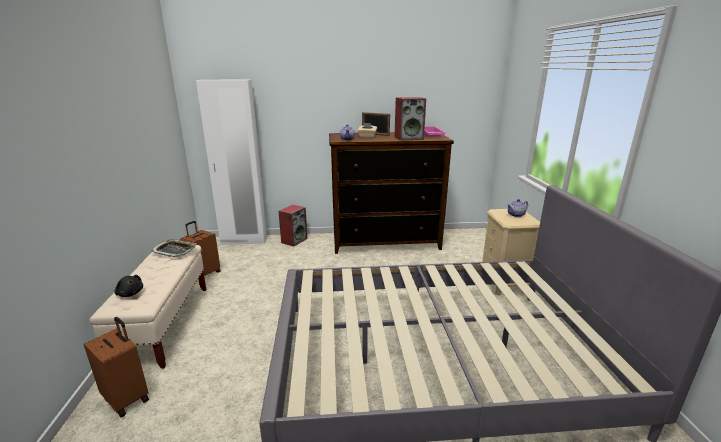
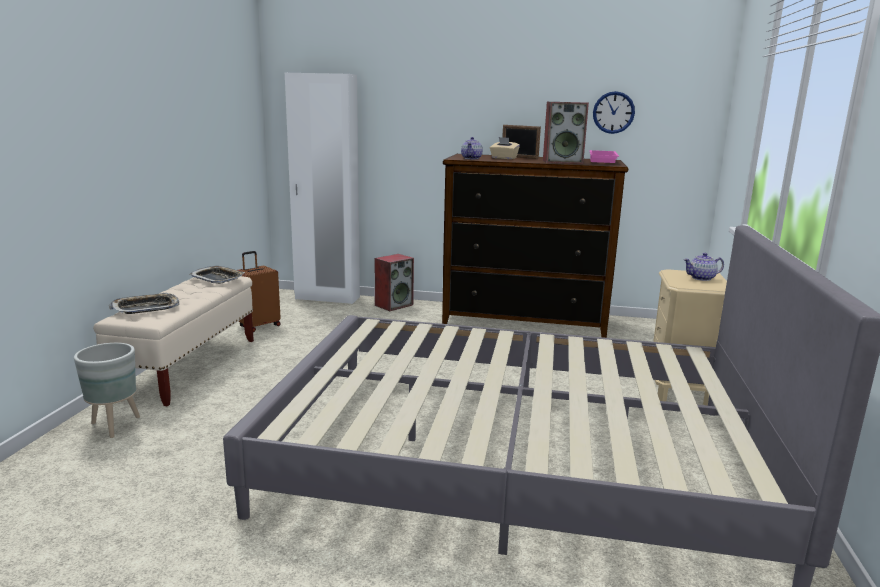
camera: 15 degrees right, 5 degrees down
(127, 398) = (115, 426): brown suitcase -> grey planter
(130, 293) = (146, 308): black plush toy -> tray
(432, 100) = (613, 112): none -> wall clock

